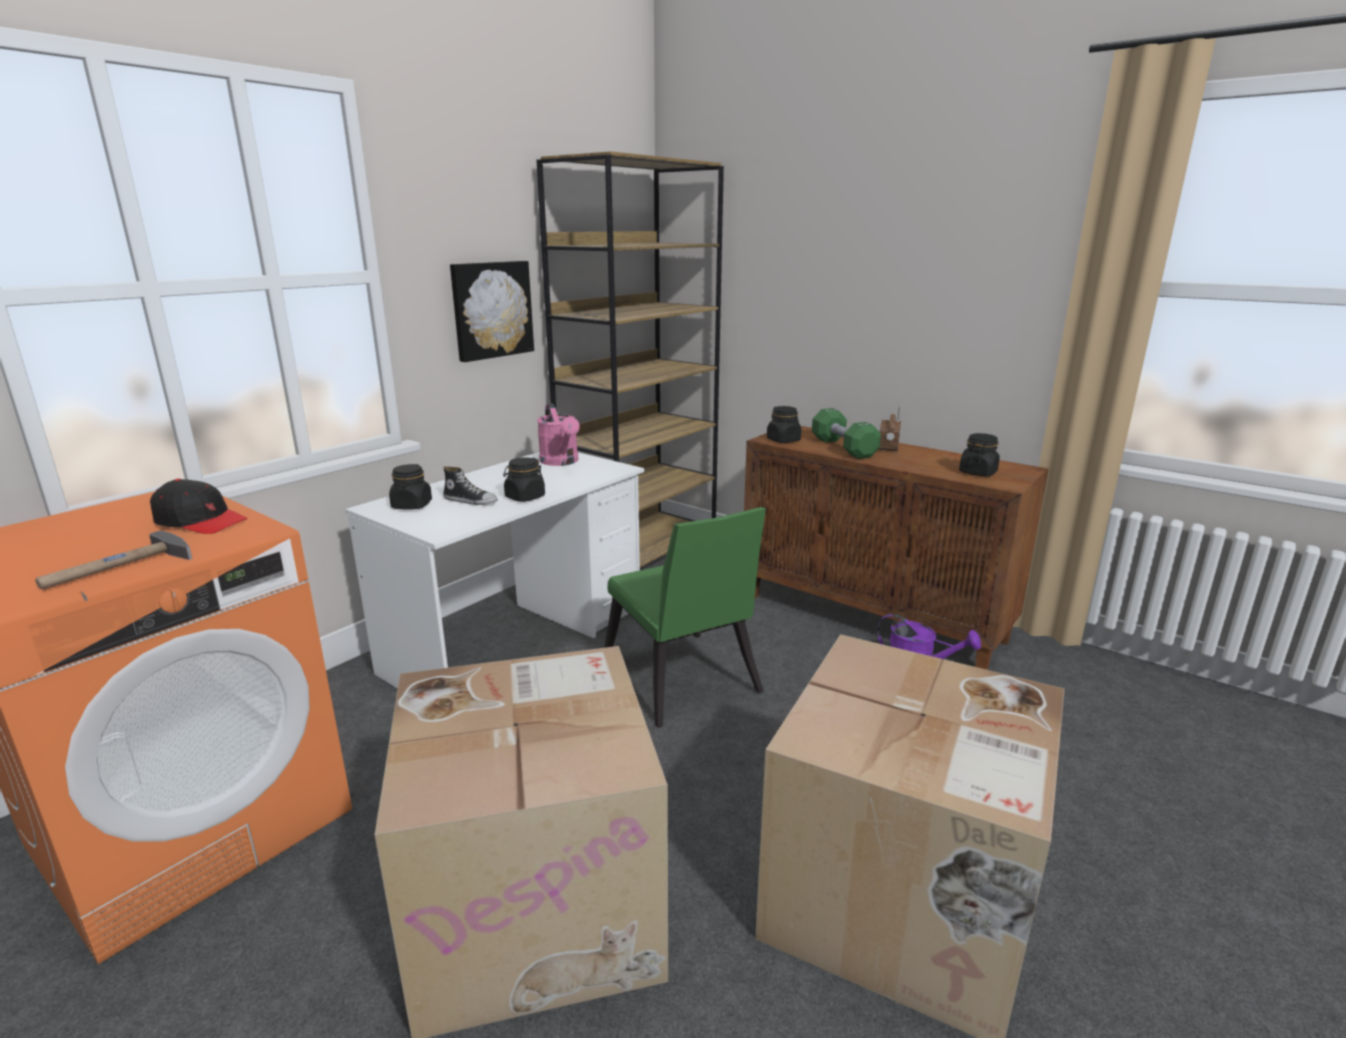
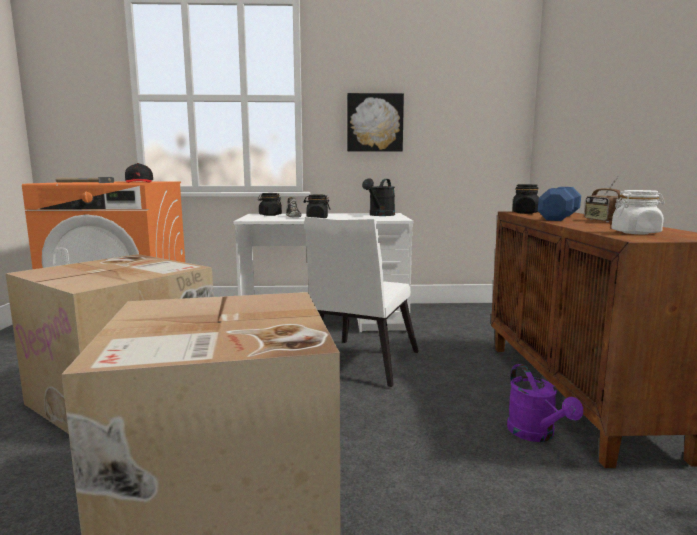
camera: 50 degrees right, 10 degrees down
(561, 462) = (380, 215): pink watering can -> black watering can
(641, 552) = (472, 311): brown bookcase -> none
(682, 683) = (359, 365): green chair -> white chair
(843, 448) = (559, 217): green dumbbell -> blue dumbbell
(887, 447) = (602, 220): radio -> radio turned 75 degrees counterclockwise
(977, 472) = (635, 233): black jar -> white jar

